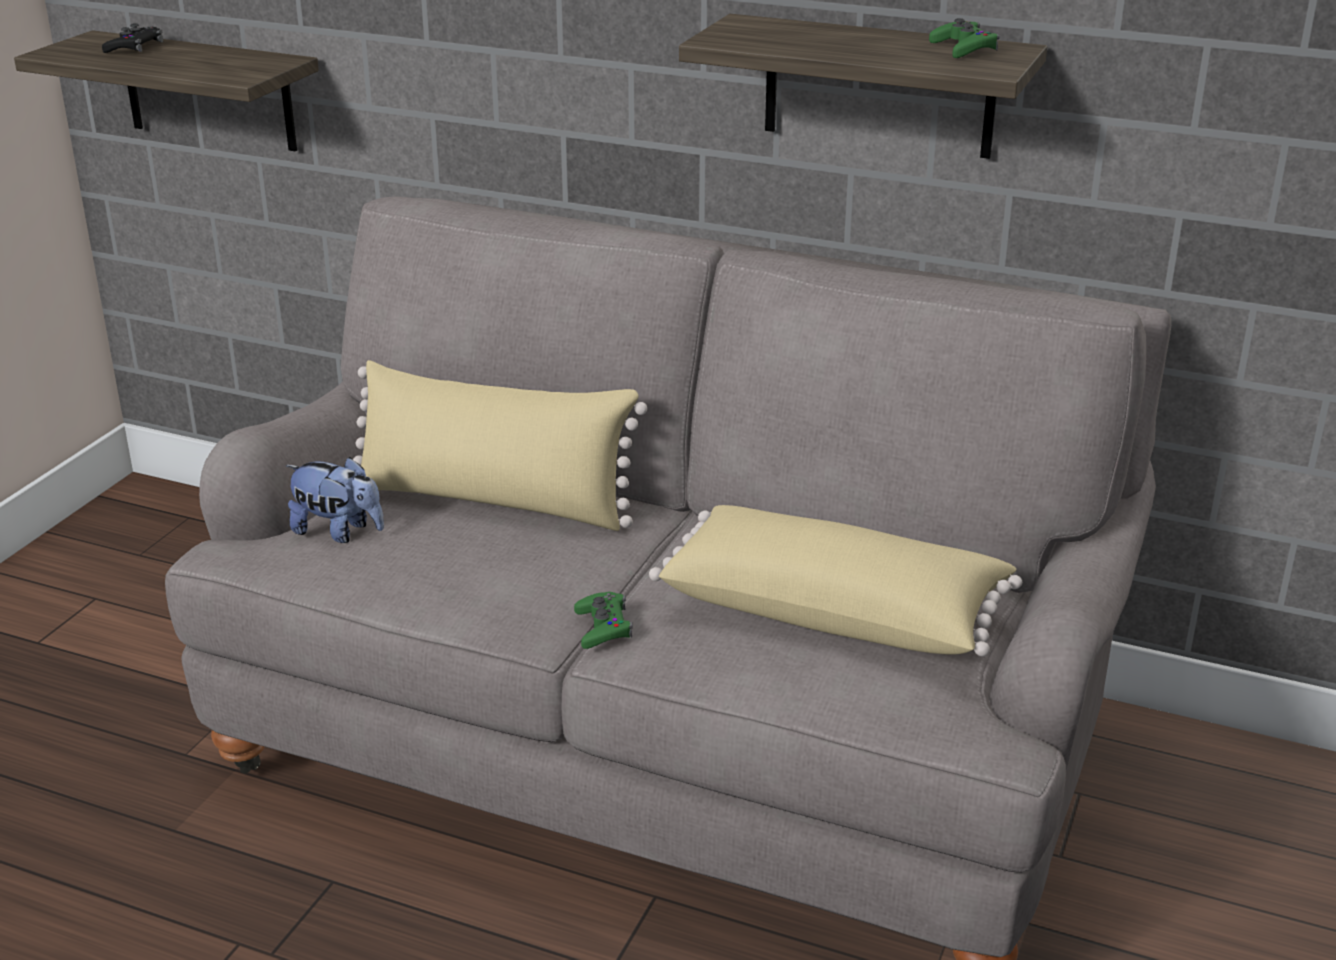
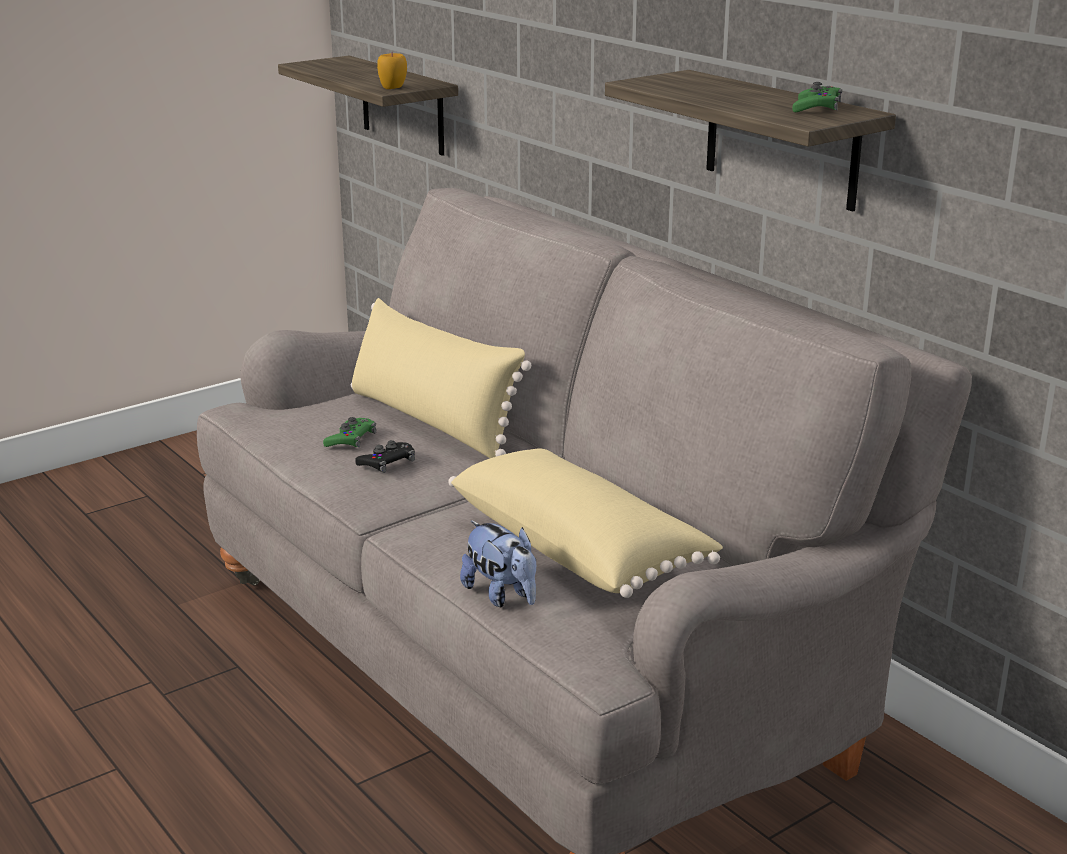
camera: 30 degrees right, 5 degrees down
(135, 47) = (355, 67): black game controller -> black game controller (387, 463)
(244, 74) = (393, 88): none -> apple
(338, 532) = (313, 414): plush toy -> plush toy (502, 595)
(603, 627) = (412, 514): green game controller -> green game controller (351, 439)

